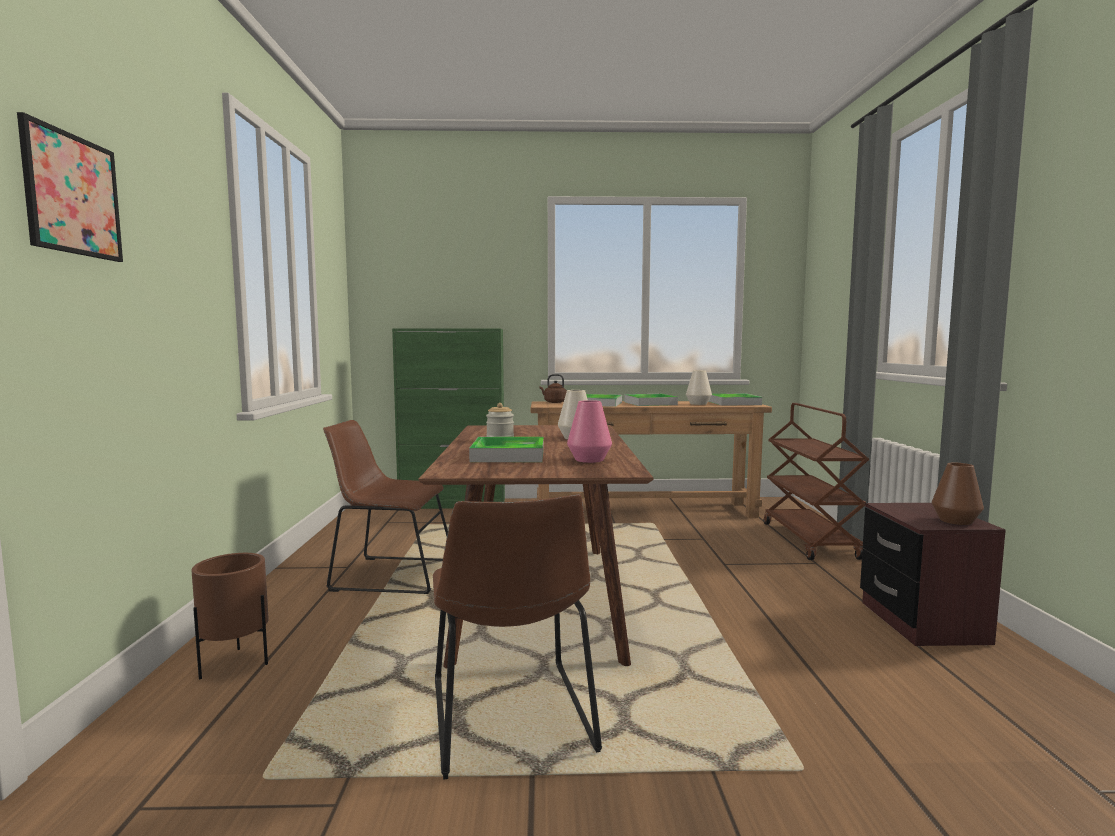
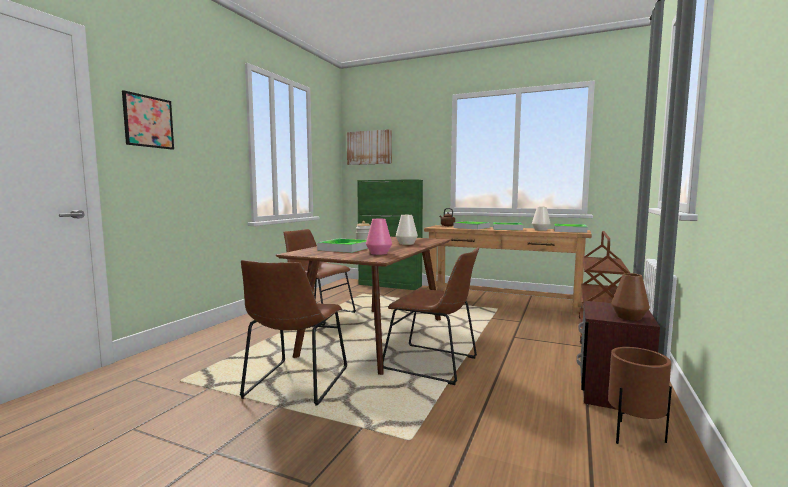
camera: 25 degrees right, 0 degrees up
(236, 664) = (215, 339): brown planter -> brown planter (634, 435)
(403, 272) = (369, 147): none -> picture
(679, 629) = (434, 364): none -> brown chair

